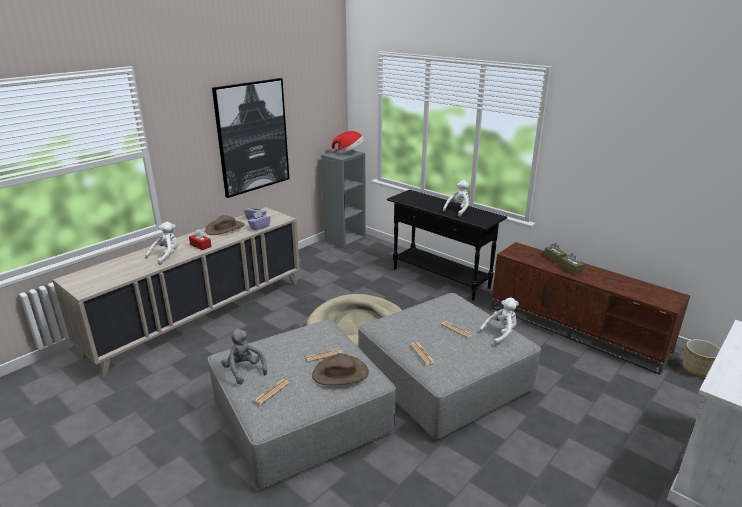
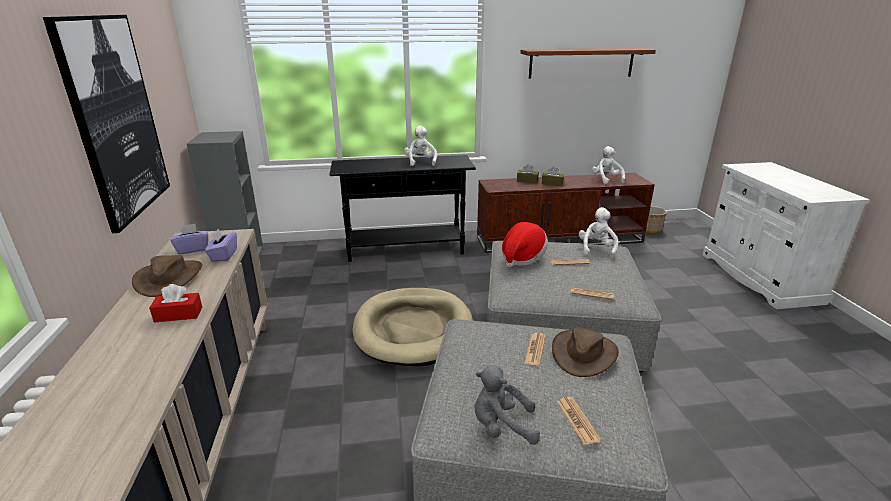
camera: 50 degrees left, 0 degrees up
(166, 256) = (144, 357): white plush toy -> white plush toy (606, 179)
(349, 152) = (222, 134): hat -> hat (522, 258)
(645, 157) = (581, 63): none -> brown shelf

